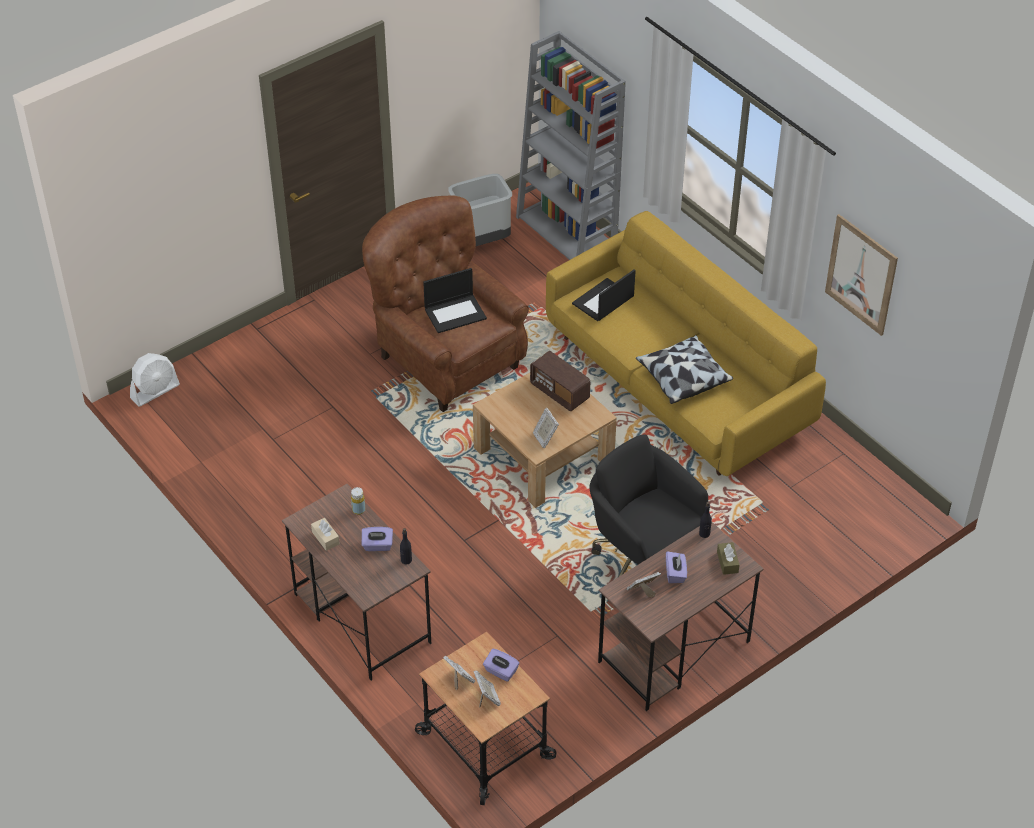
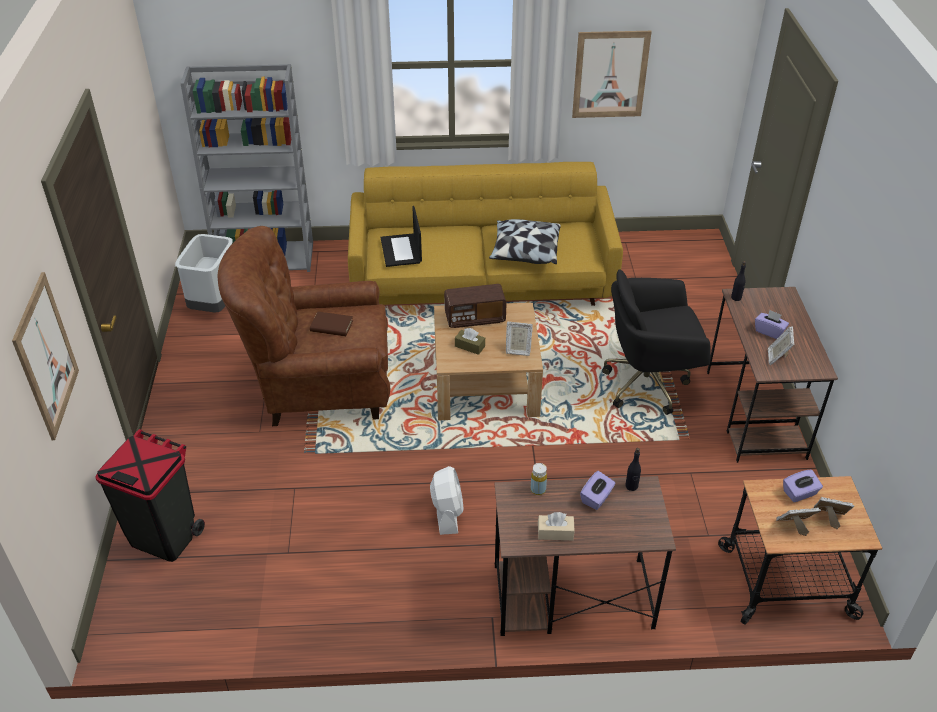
camera: 55 degrees left, 5 degrees down
(155, 391) = (121, 618): white fan -> white fan (447, 512)
(188, 188) = (46, 356): none -> picture
(234, 367) = (164, 536): none -> black trash can
(455, 313) = (331, 326): laptop -> brown book
(727, 562) = (776, 300): brown tissue box -> brown tissue box (470, 346)

